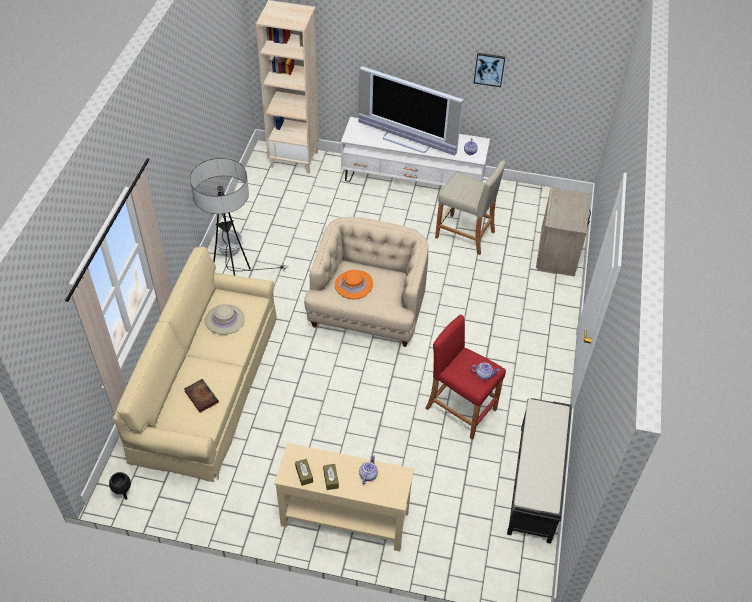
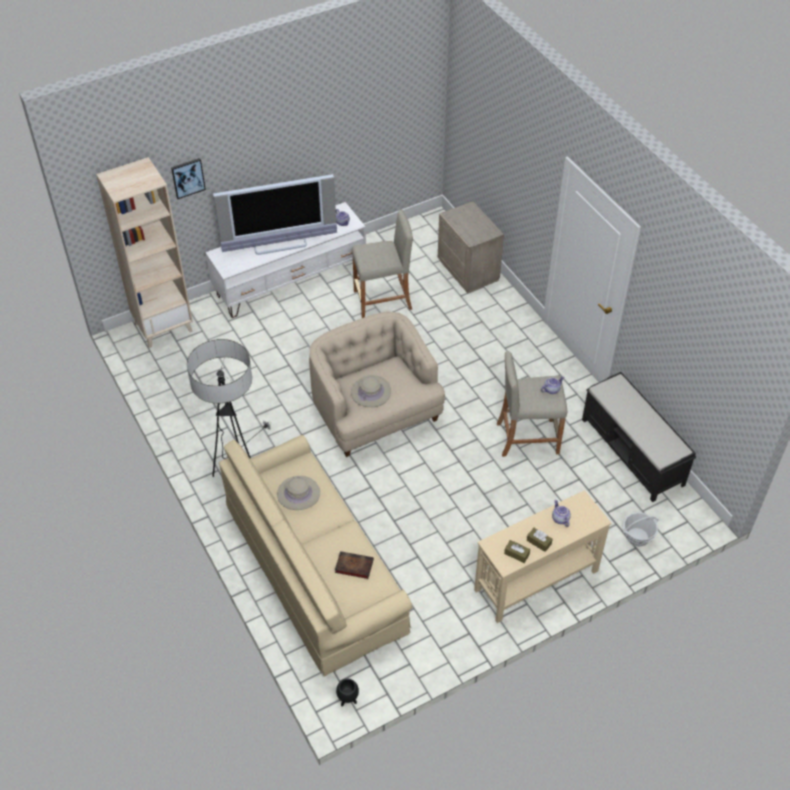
camera: 40 degrees left, 0 degrees up
(230, 250) = (199, 443): basket -> basket (637, 537)
(354, 285) = (371, 392): orange hat -> beige hat
(460, 409) = (527, 438): red stool -> beige stool
(489, 69) = (330, 135): picture -> picture (188, 178)

